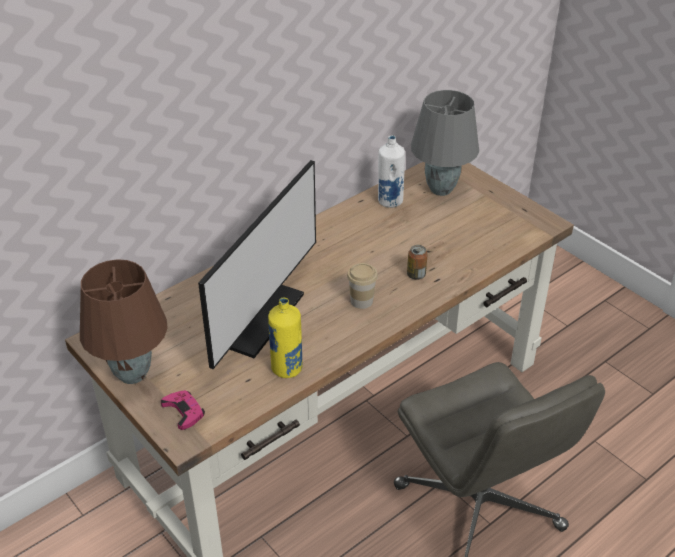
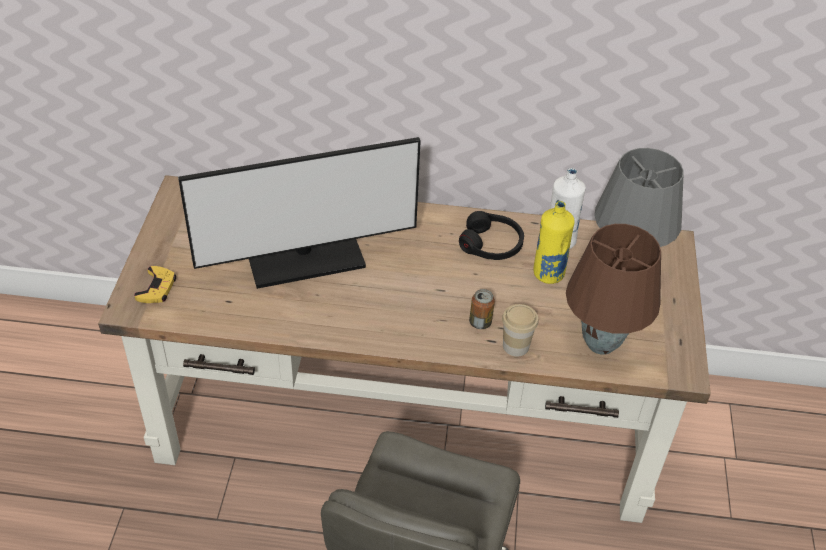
camera: 45 degrees right, 5 degrees up
(133, 374) = (167, 234): brown table lamp -> brown table lamp (602, 344)
(184, 411) = (157, 288): pink game controller -> yellow game controller
(287, 368) = (266, 315): yellow bottle -> yellow bottle (548, 274)
(356, 229) = (491, 244): none -> black headphones
(361, 301) = (401, 308): cup -> cup (515, 346)

